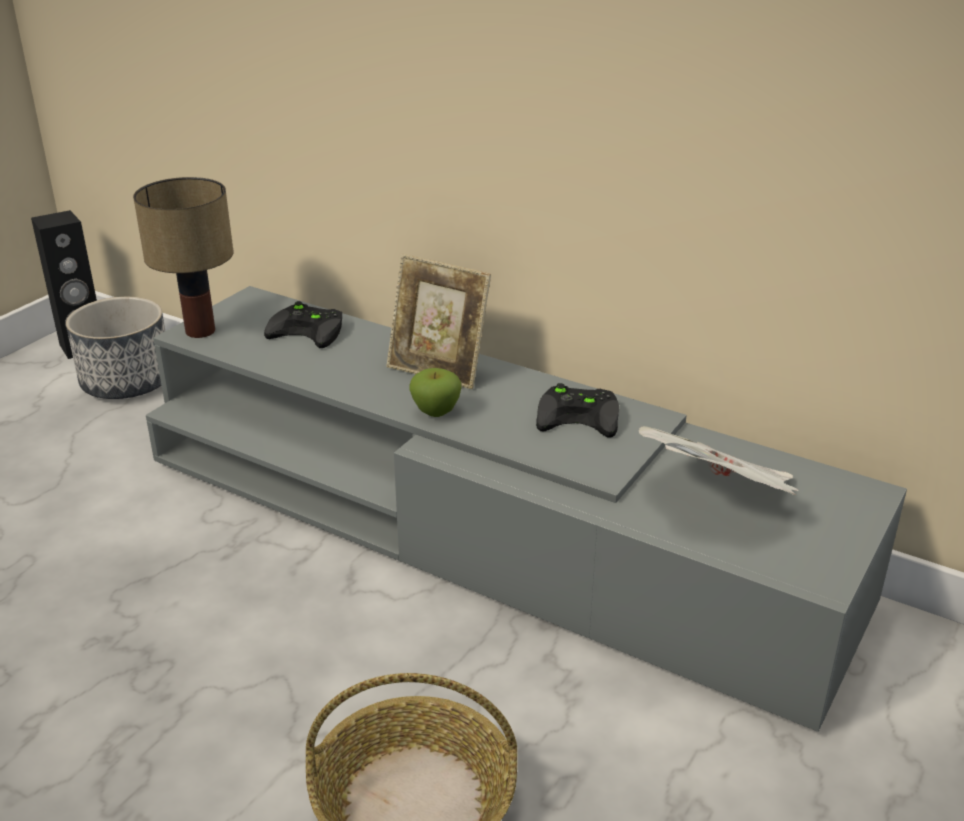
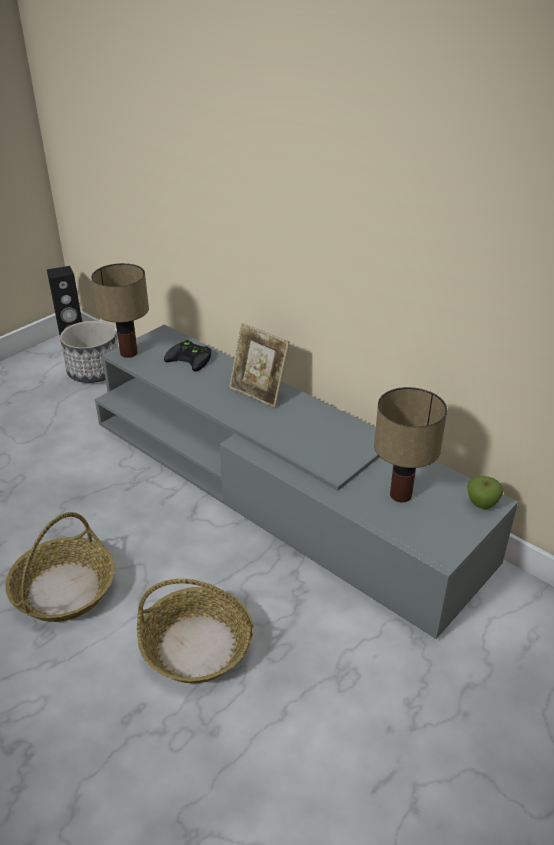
camera: 10 degrees right, 5 degrees up
(147, 739) = (64, 590): none -> basket
(436, 412) = (249, 421): apple -> apple (481, 504)
(581, 416) = (334, 432): black game controller -> none
(720, 497) = (401, 494): newspaper -> table lamp

